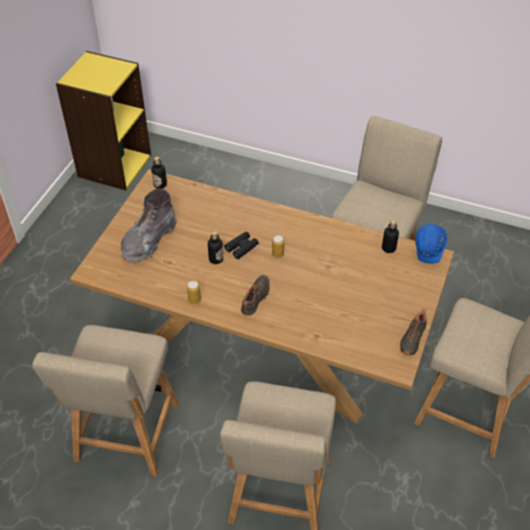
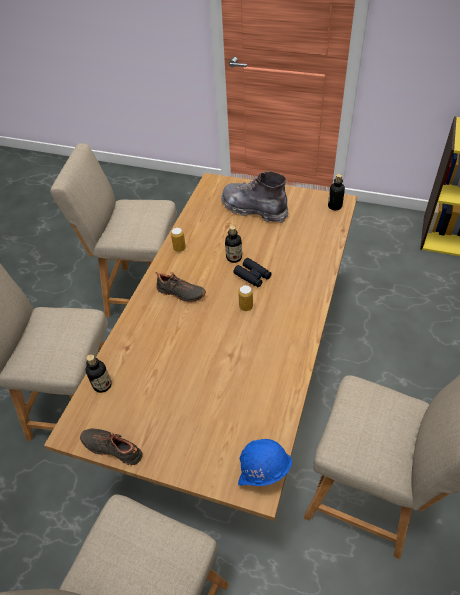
camera: 90 degrees right, 0 degrees up
(388, 248) = (269, 423): bottle -> bottle (102, 385)

